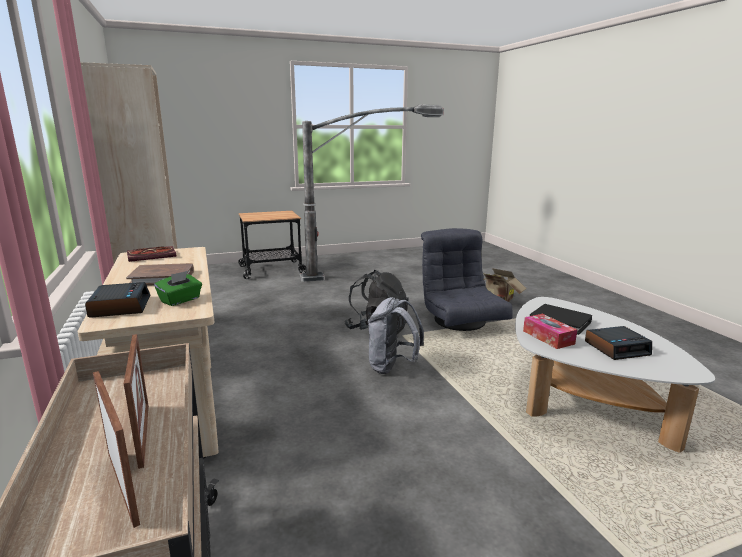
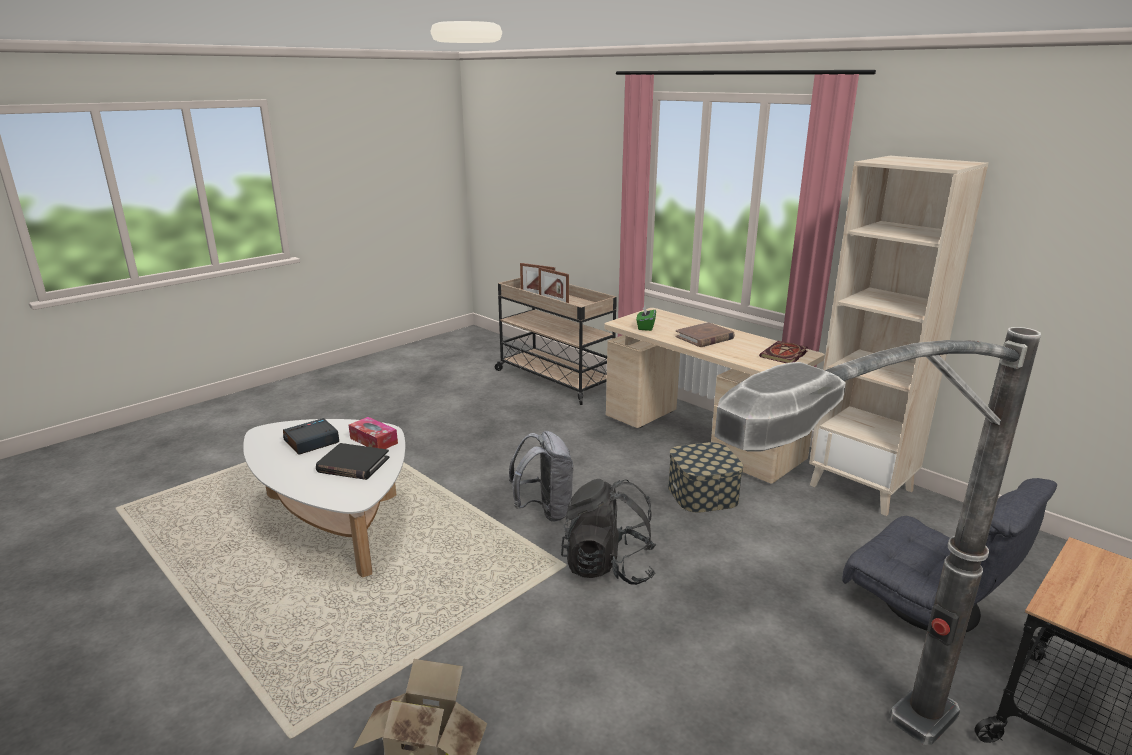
camera: 155 degrees right, 5 degrees up
(120, 306) = (669, 318): alarm clock -> none
(261, 351) = (702, 494): none -> storage box
(461, 321) = (492, 632): grey armchair -> grey armchair (928, 606)

